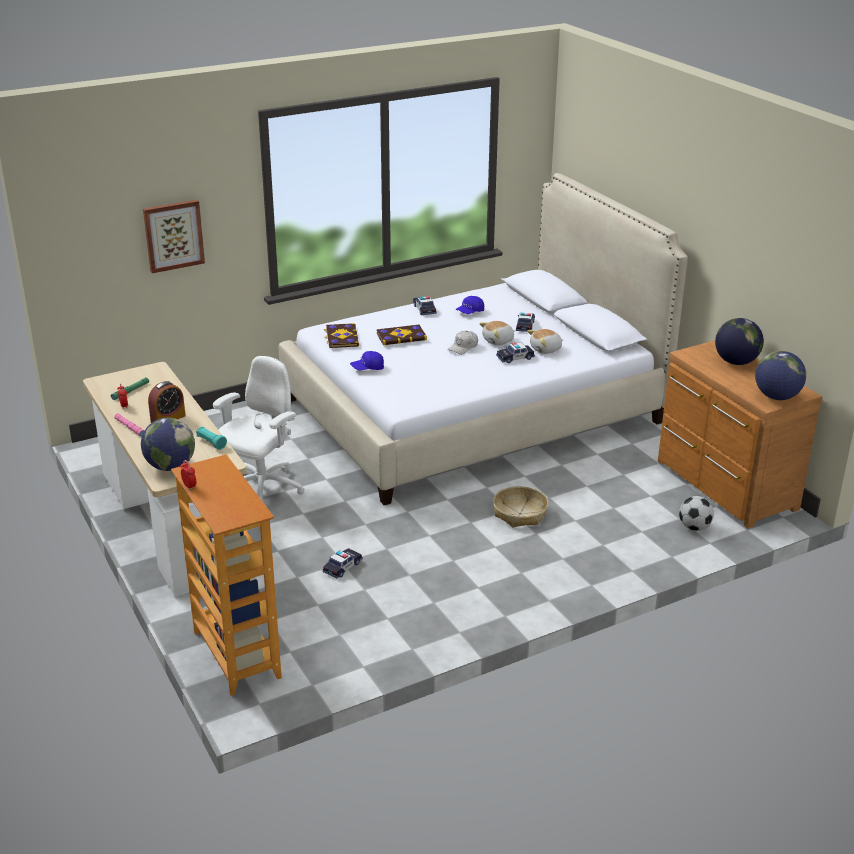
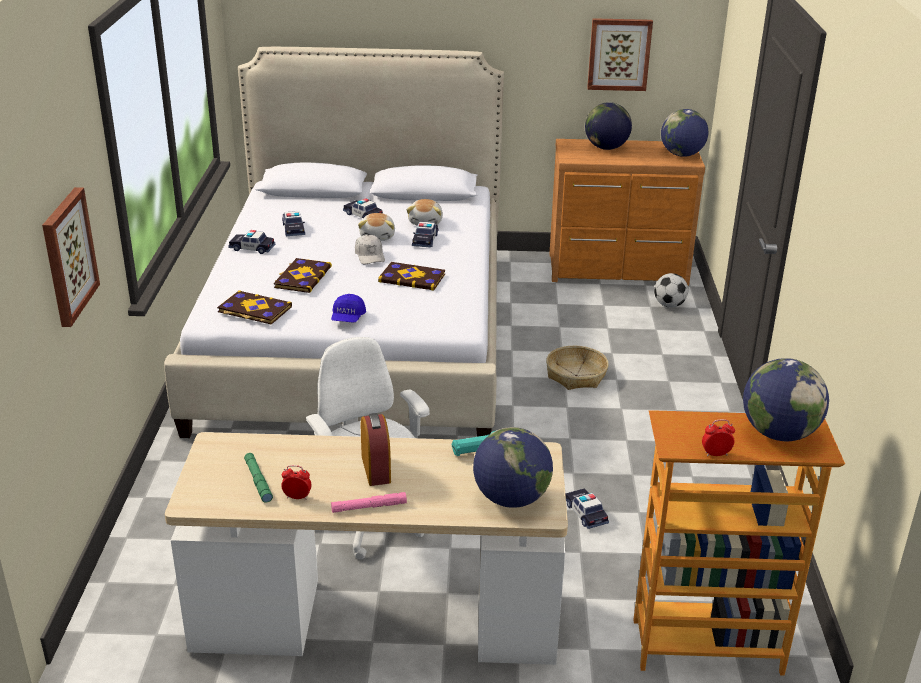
camera: 60 degrees left, 0 degrees up
(233, 503) = (778, 433): none -> globe
(450, 371) = (412, 278): none -> book
(470, 312) = (293, 229): blue cap -> toy car
(776, 278) = (619, 54): none -> picture

